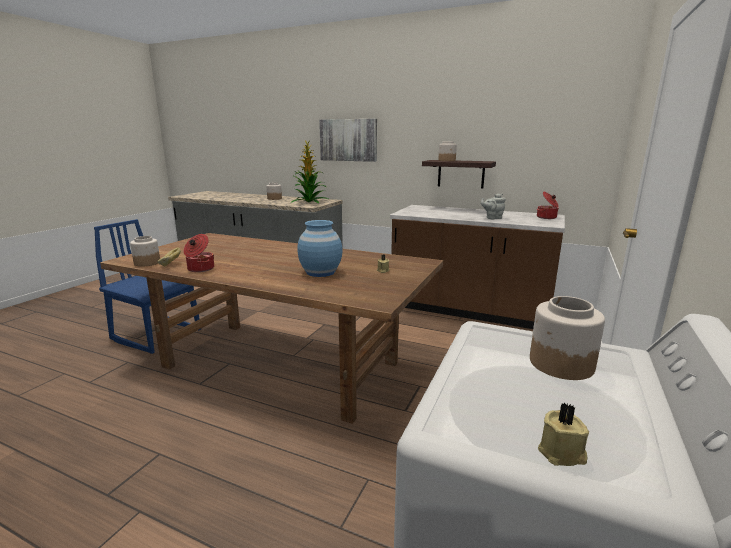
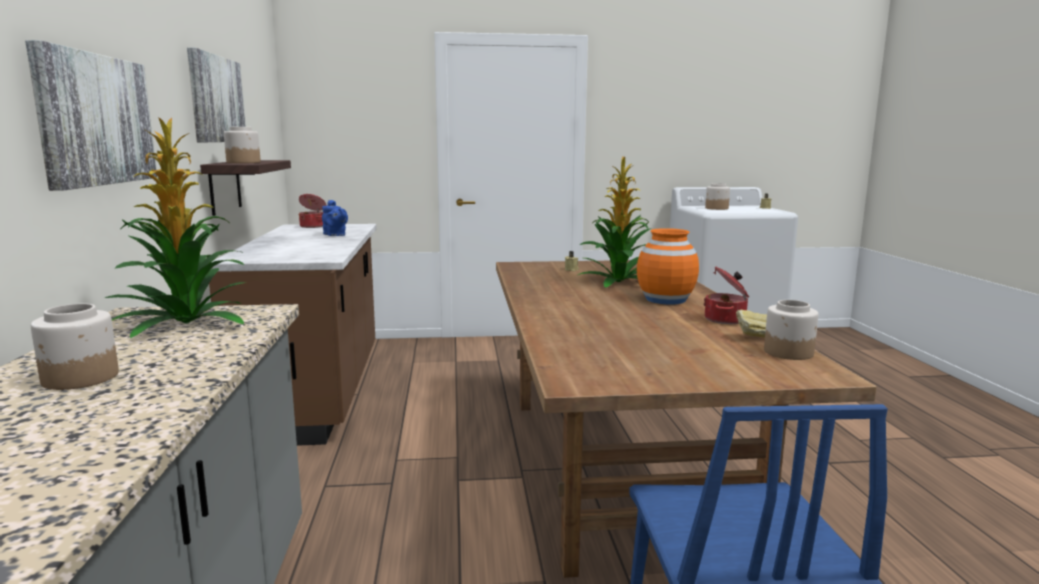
camera: 120 degrees left, 5 degrees down
(258, 270) = (666, 299): none -> orange vase
(320, 272) = (619, 282): blue vase -> potted plant
(463, 126) = (215, 99): none -> picture
(492, 218) = (335, 235): grey teapot -> blue teapot

